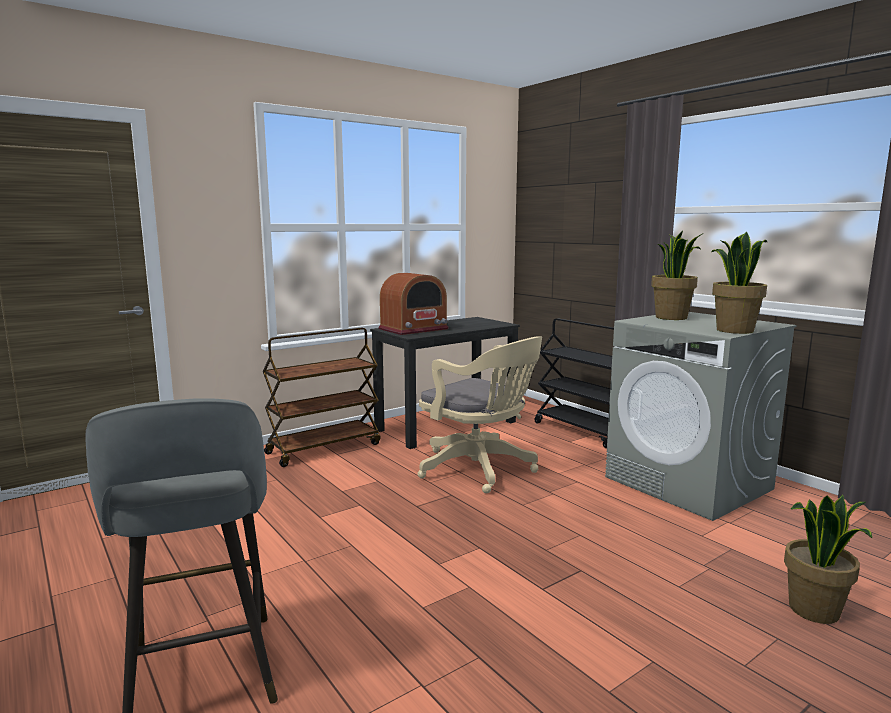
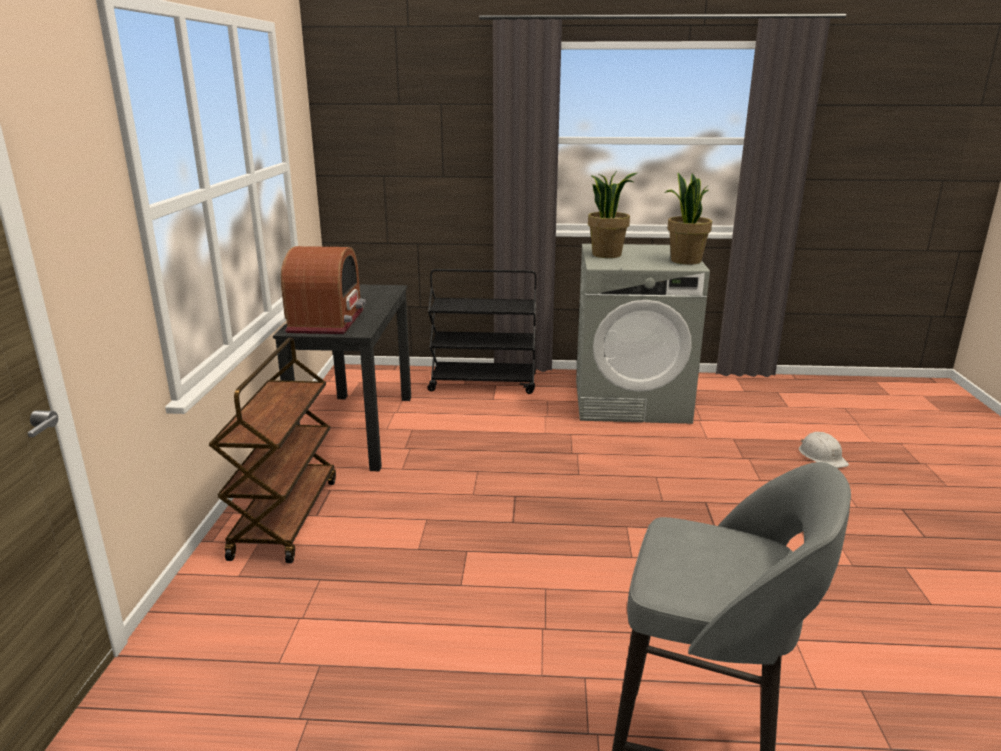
camera: 50 degrees left, 10 degrees up
(480, 470) = (486, 460): beige office chair -> none
(814, 611) = (822, 456): potted plant -> white hard hat

